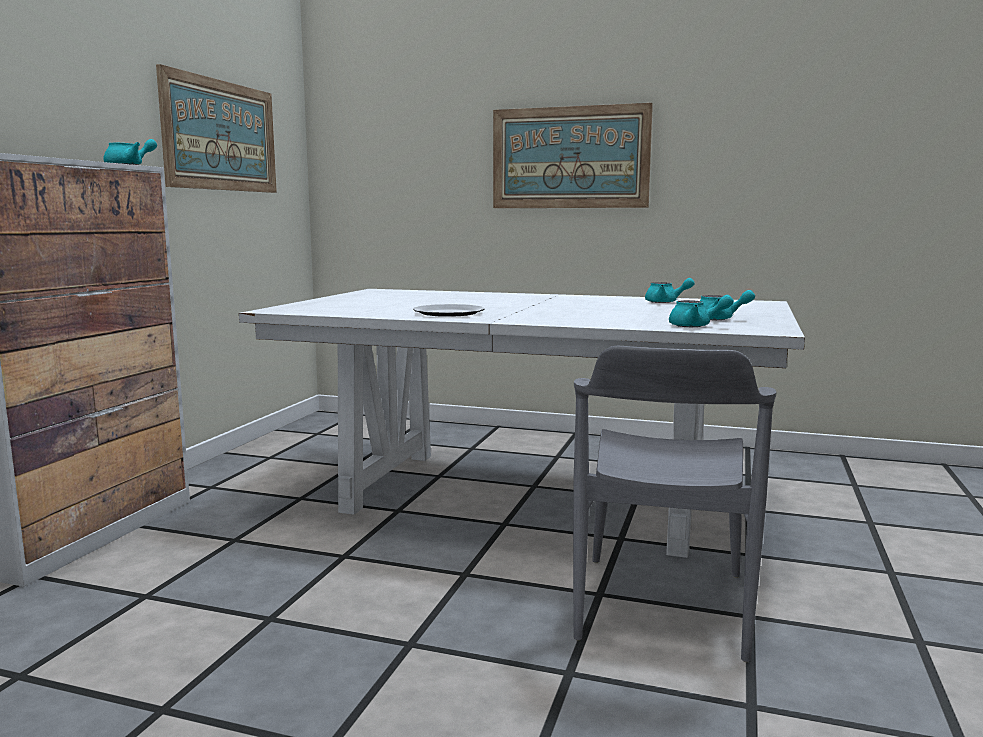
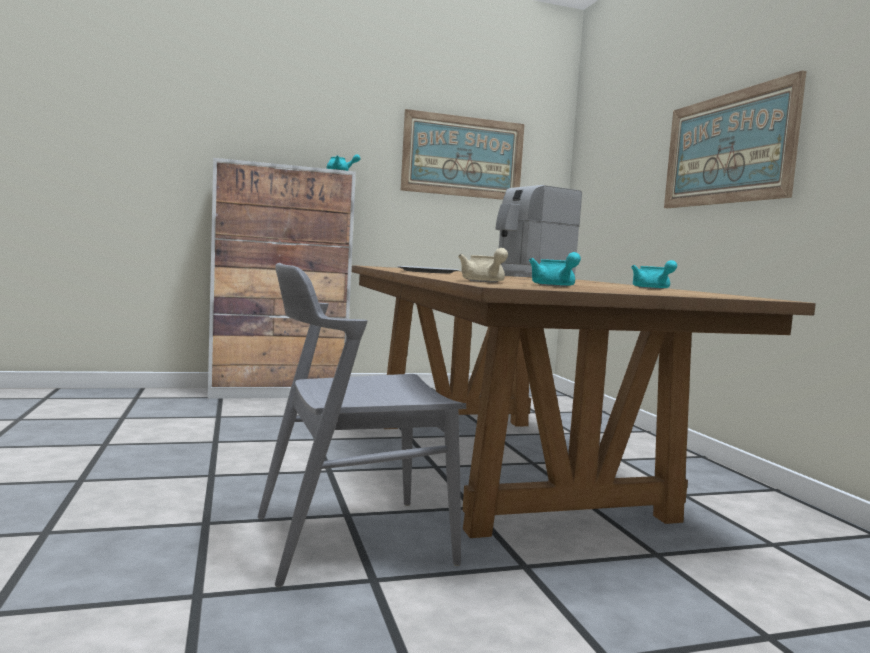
camera: 55 degrees right, 5 degrees down
(443, 296) = (523, 276): none -> coffee machine
(530, 497) = (504, 465): white dining table -> brown dining table
(696, 326) = (484, 282): turquoise teapot -> beige teapot

